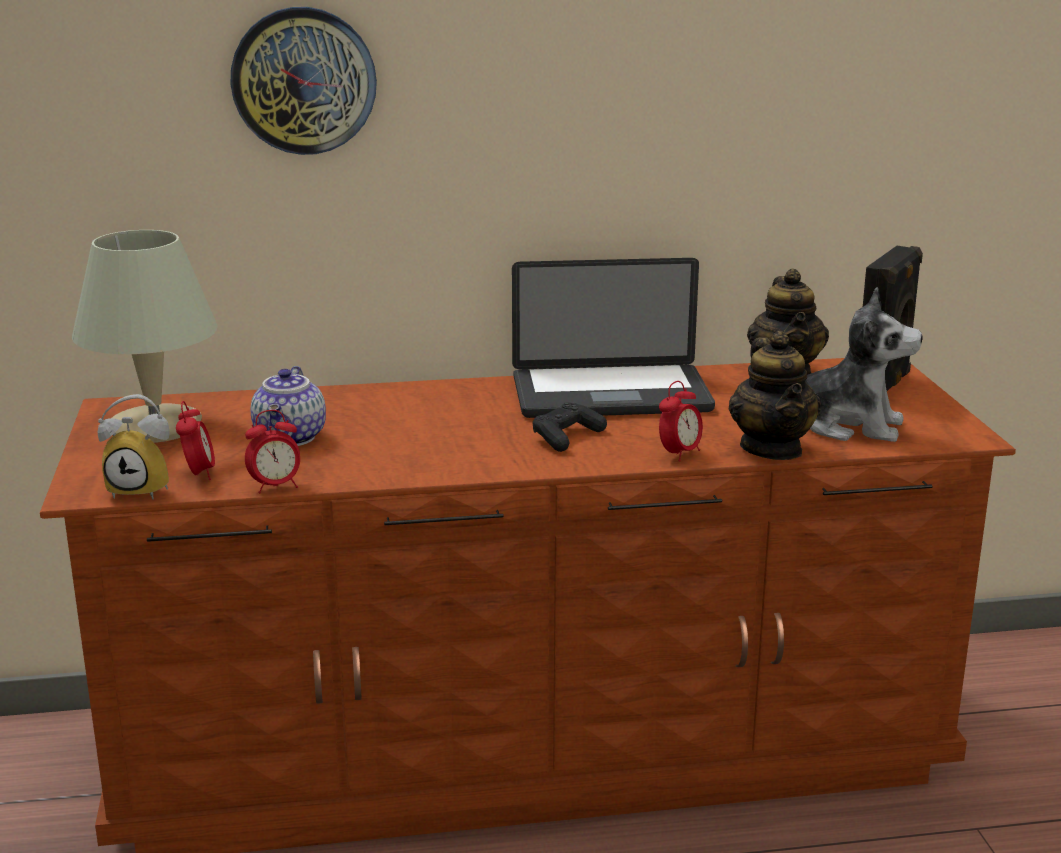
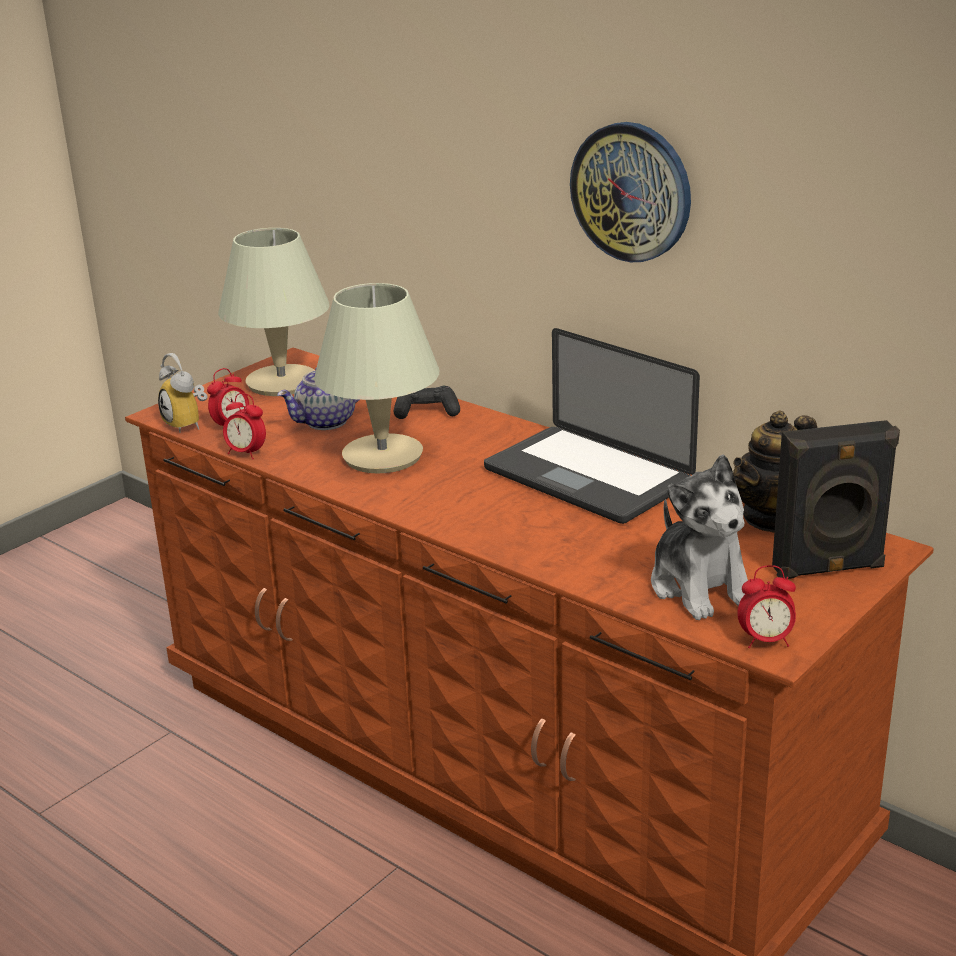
camera: 50 degrees right, 5 degrees up
(304, 81) = (424, 129): wall clock -> wall clock (631, 192)
(412, 441) = (382, 456): none -> beige table lamp
(567, 437) = (476, 497): black game controller -> black game controller (427, 412)
(679, 454) = (515, 547): alarm clock -> alarm clock (765, 641)
(772, 449) = (589, 576): teapot -> none

